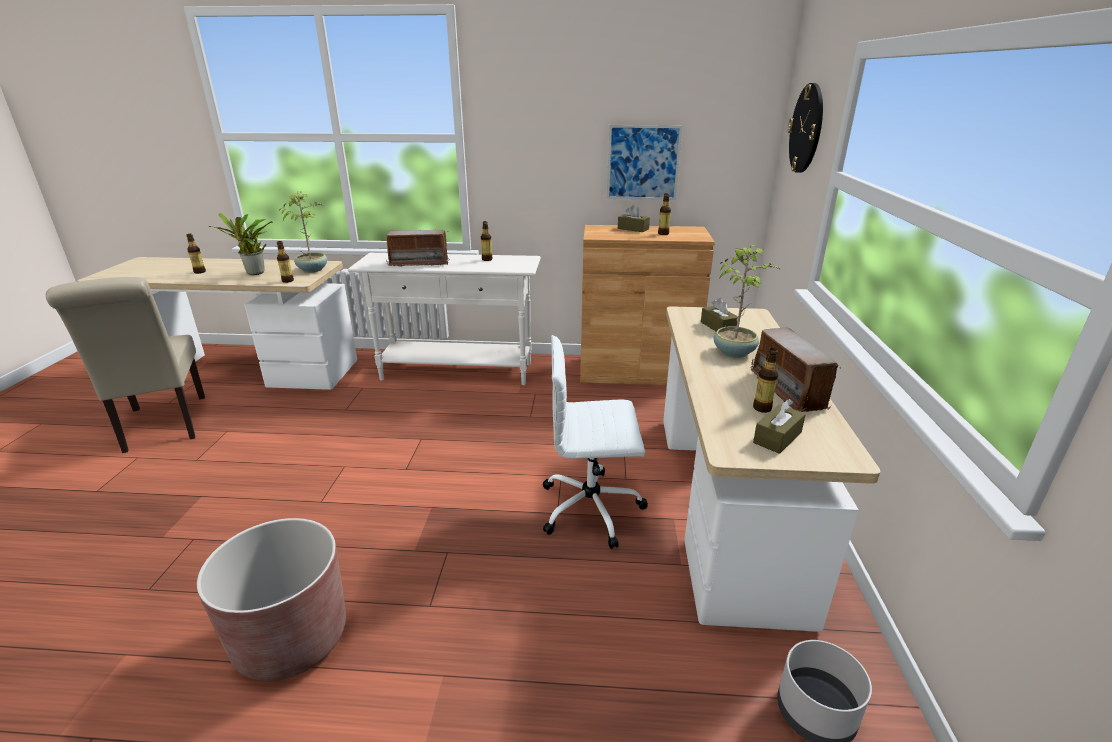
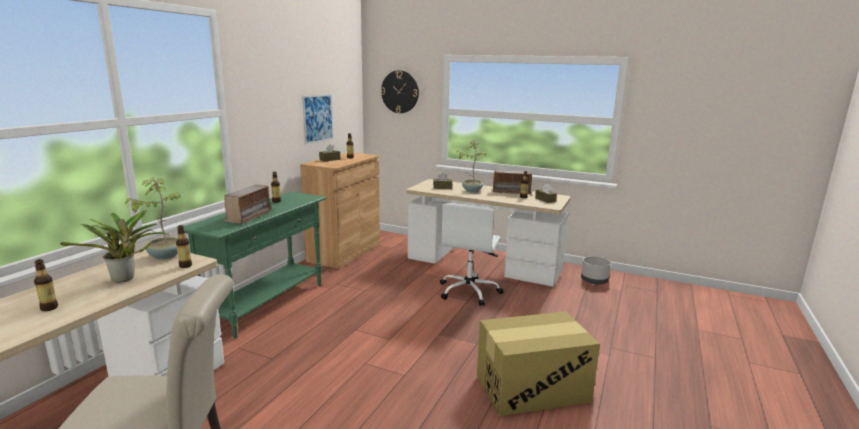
camera: 70 degrees left, 10 degrees down
(292, 639) = (532, 388): brown planter -> cardboard box
(457, 372) = (267, 304): white console table -> green console table

